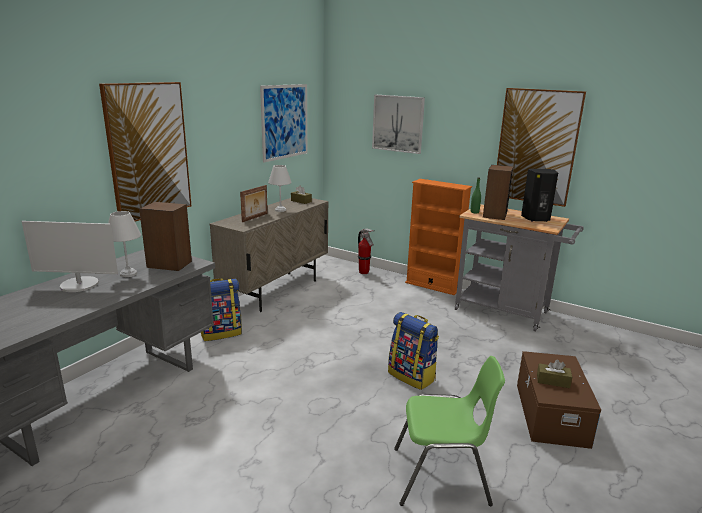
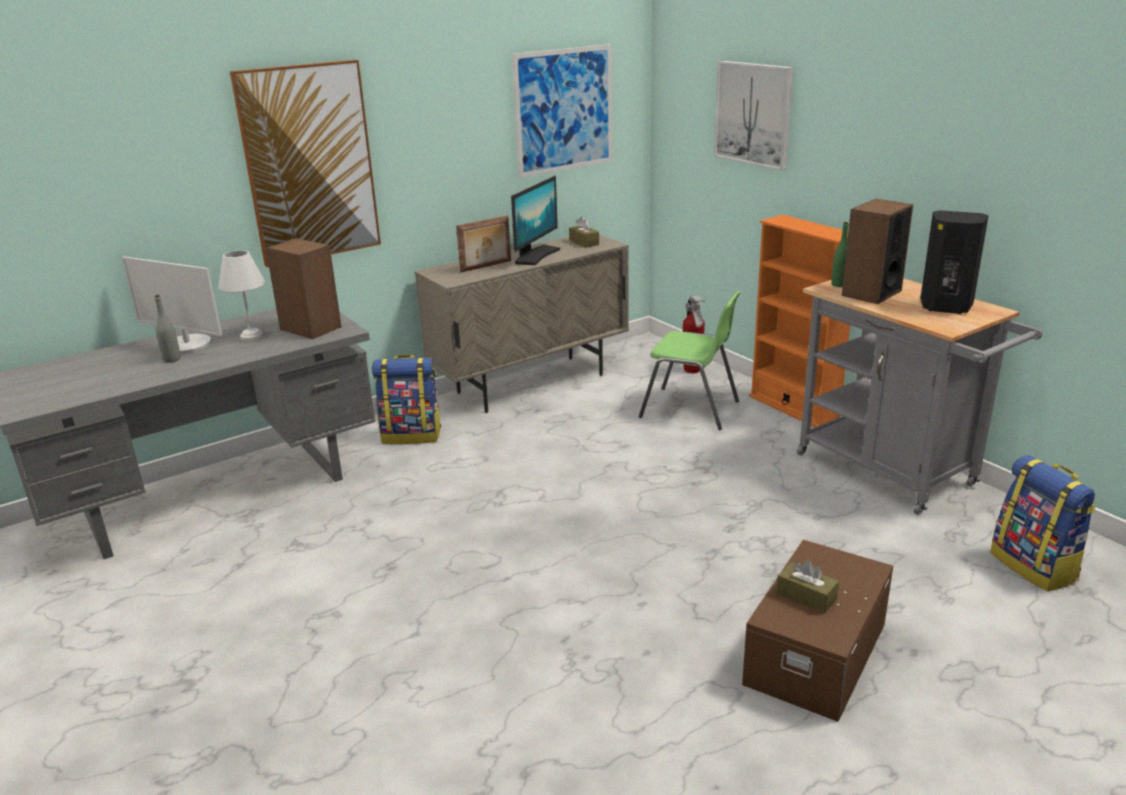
camera: 25 degrees right, 5 degrees up
(77, 296) = (172, 359): none -> grey bottle
(280, 210) = (535, 256): white table lamp -> monitor
(412, 376) = (634, 547): backpack -> backpack (1035, 567)
(442, 477) = (558, 697): green chair -> green chair (691, 409)
(536, 147) = (970, 168): picture -> none

